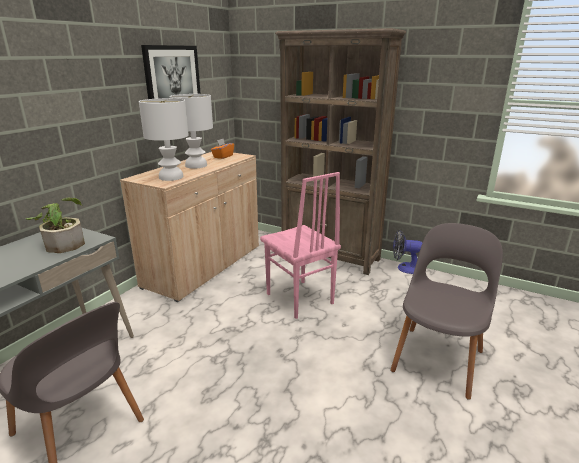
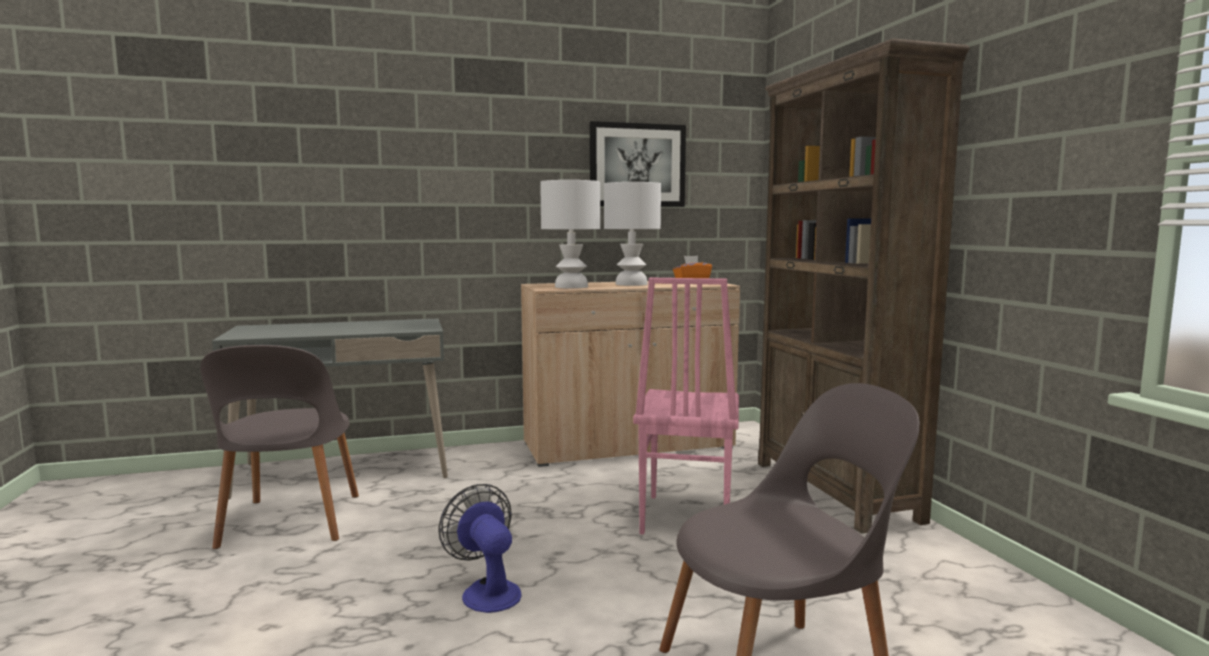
camera: 45 degrees right, 15 degrees down
(63, 243) = (397, 326): potted plant -> none
(404, 268) = (962, 551): fan -> fan (486, 591)

